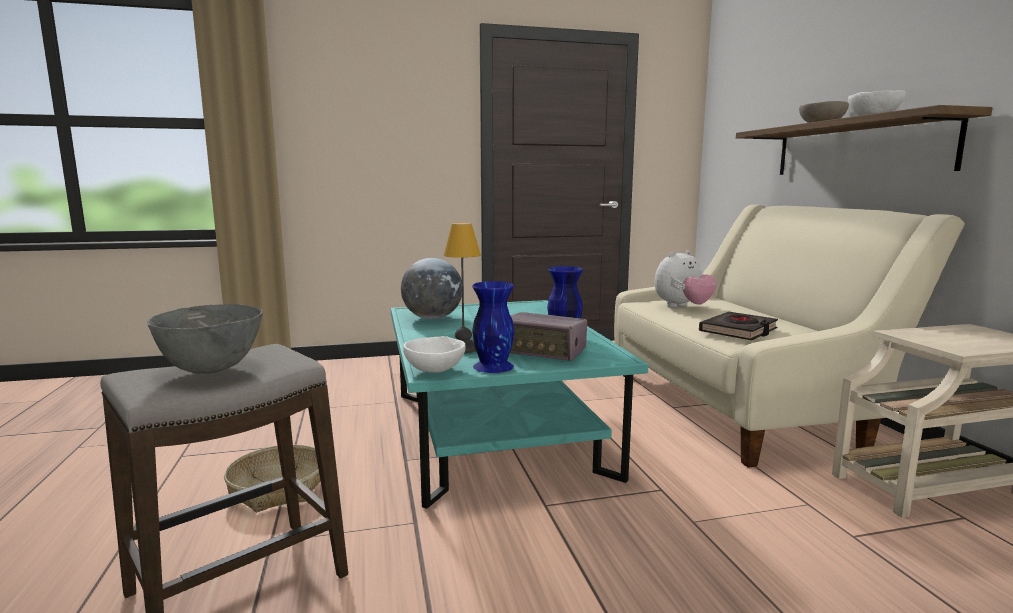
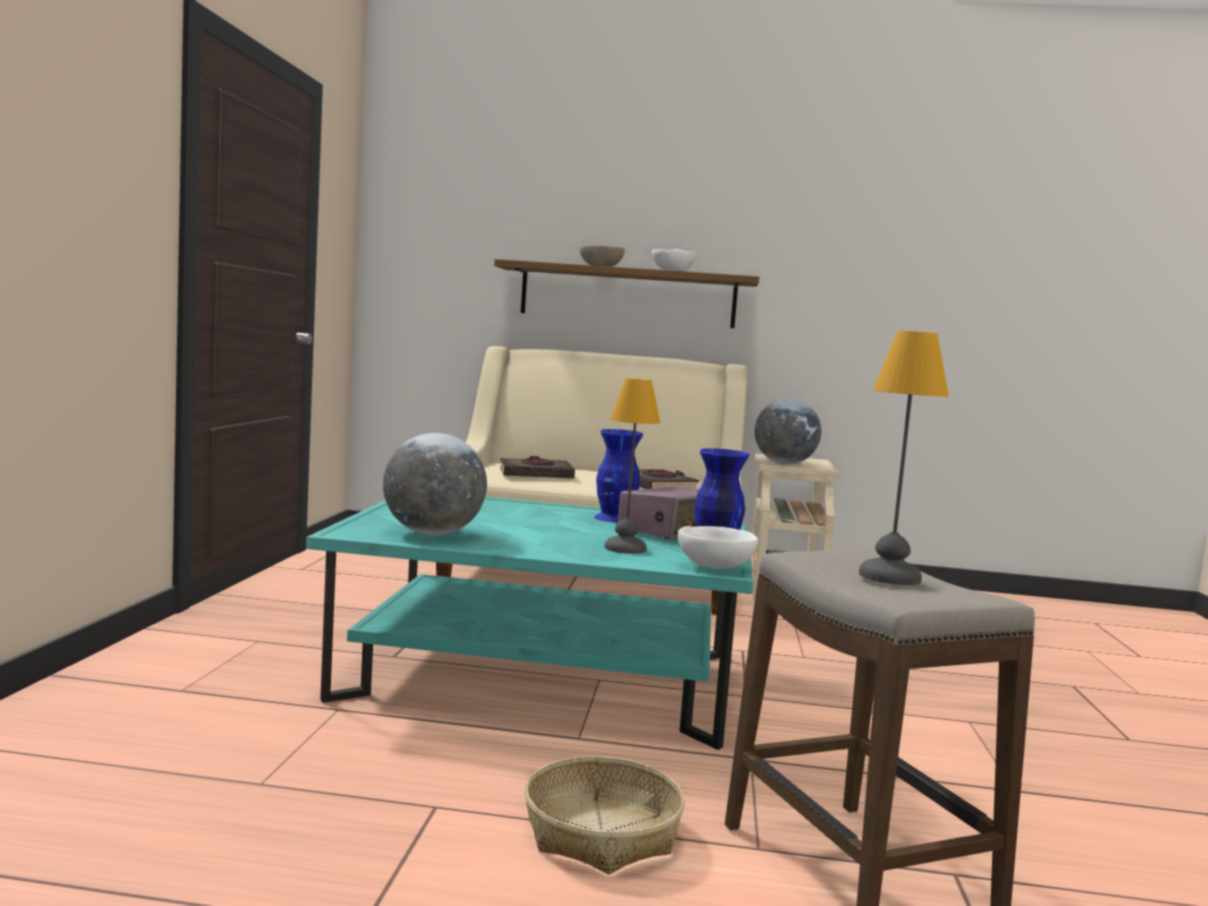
camera: 70 degrees left, 5 degrees down
(211, 369) = (891, 577): grey bowl -> table lamp
(682, 307) = (536, 474): plush toy -> black book
(929, 335) = (784, 463): none -> globe

